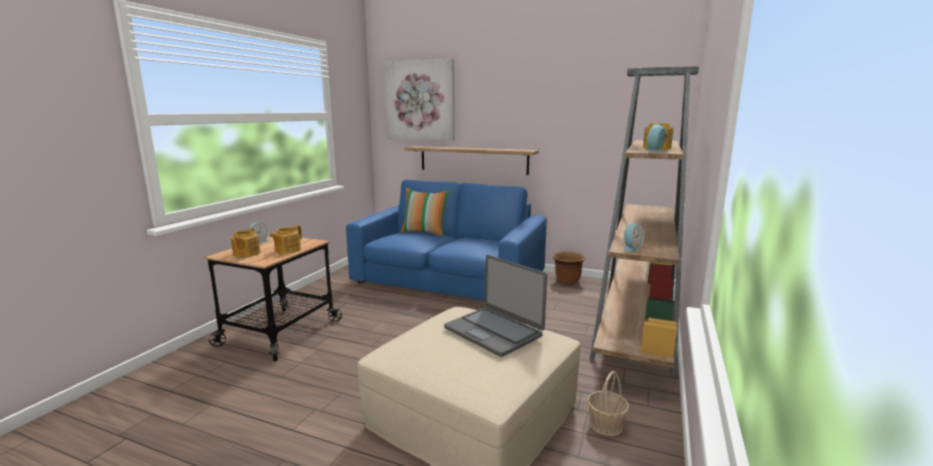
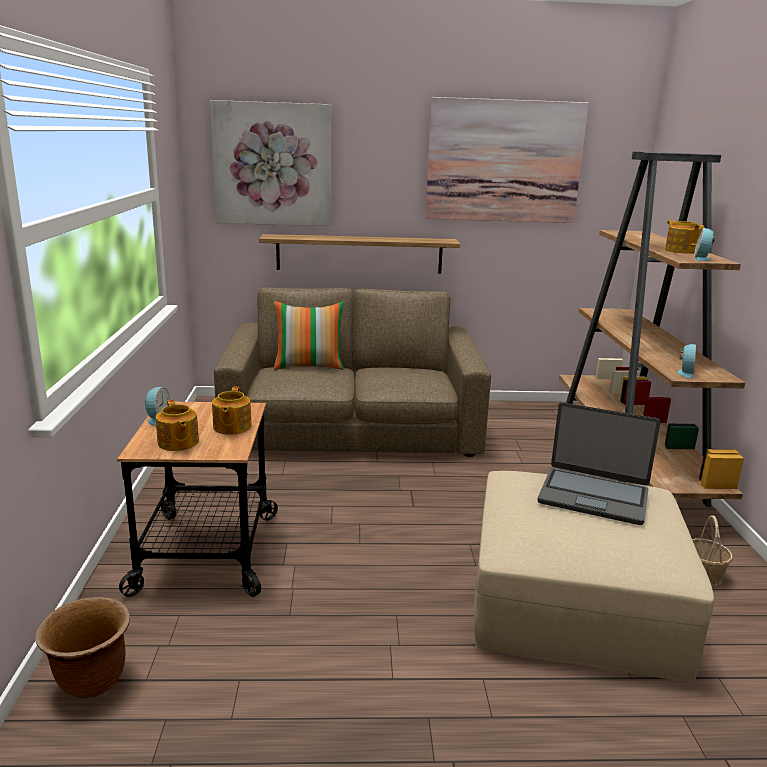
camera: 25 degrees left, 5 degrees up
(449, 278) = (352, 427): blue sofa -> brown sofa
(567, 281) = (499, 410): brown planter -> brown planter (92, 681)
(573, 92) = (504, 161): none -> picture

